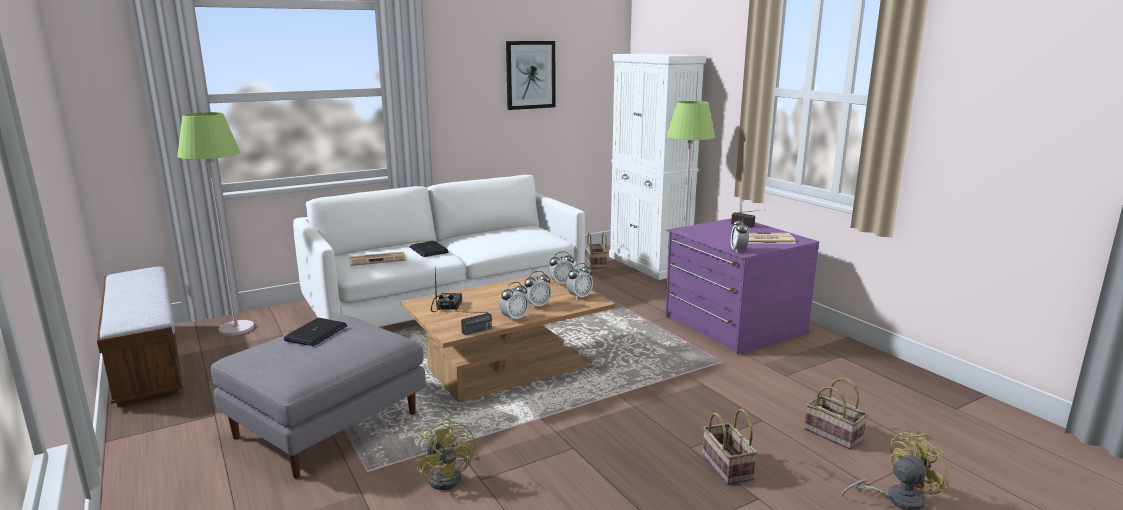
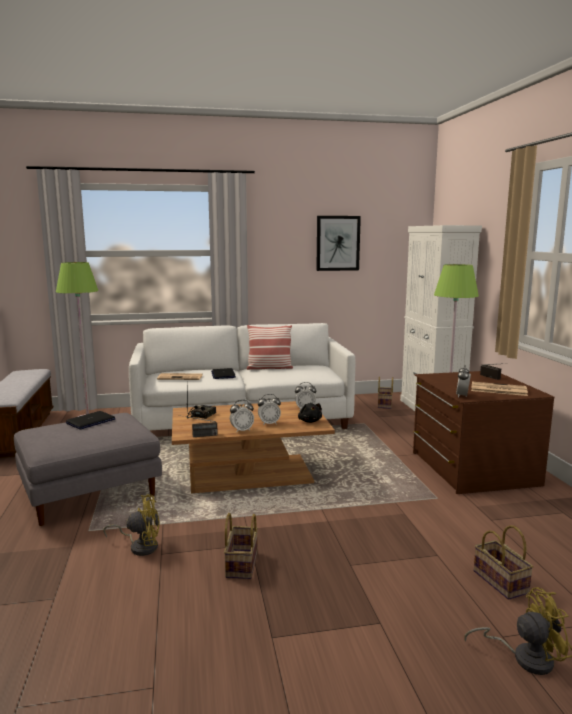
camera: 20 degrees right, 5 degrees down
(449, 476) = (140, 546): yellow fan -> yellow fan turned 90 degrees counterclockwise
(476, 235) = (269, 368): none -> pillow
(579, 297) = (309, 421): alarm clock -> black plush toy
(725, 466) = (370, 587): basket -> basket (241, 563)
(732, 324) = (472, 468): purple dresser -> brown dresser

